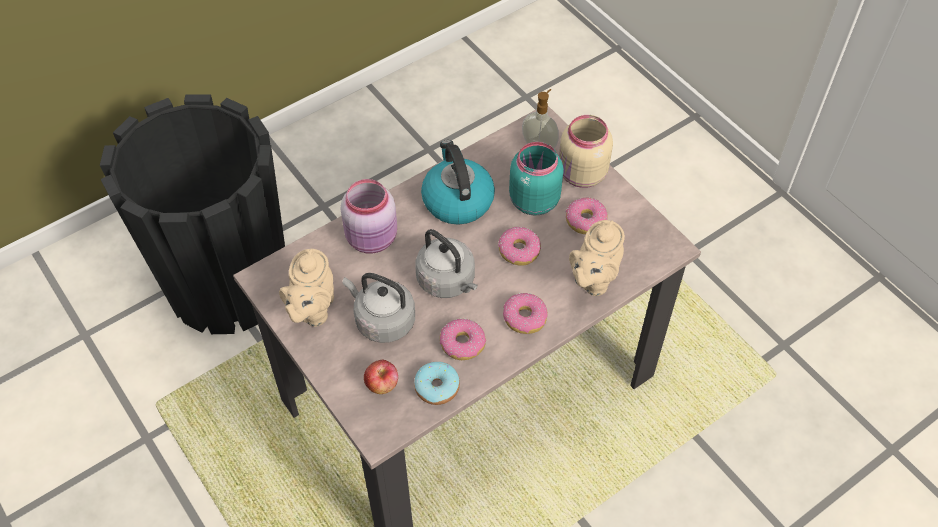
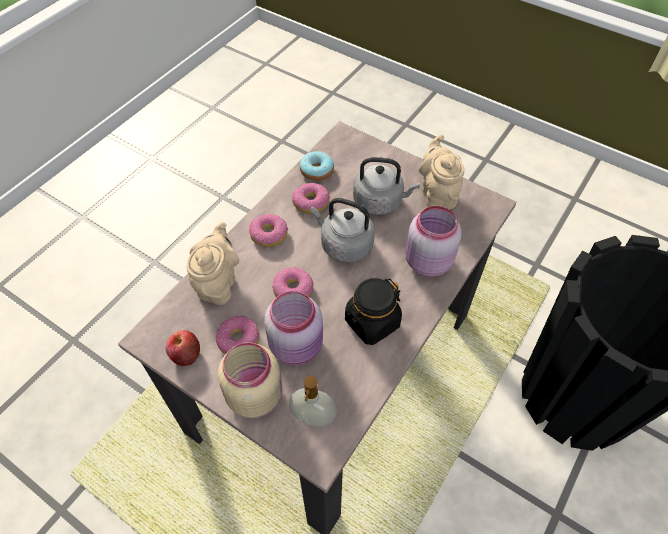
camera: 160 degrees right, 0 degrees up
(382, 384) = (356, 162): apple -> apple (185, 354)
(457, 200) = (372, 322): kettle -> black jar
(532, 201) = (298, 345): turquoise jar -> pink jar

